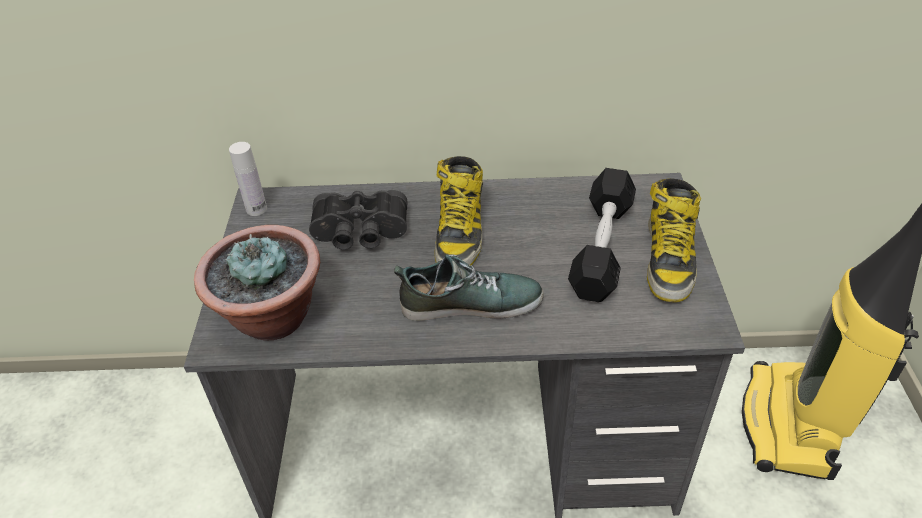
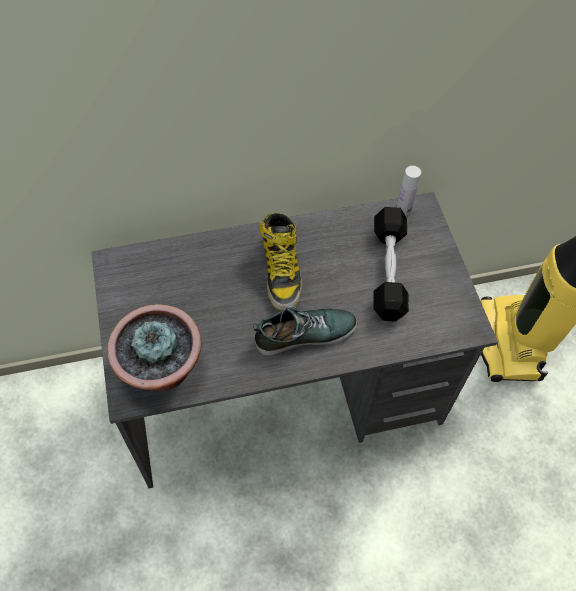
camera: 15 degrees left, 15 degrees up
(256, 209) = (114, 270): white bottle -> white bottle (403, 209)
(360, 233) = (205, 282): black binoculars -> none
(668, 258) = (437, 274): boot -> none

